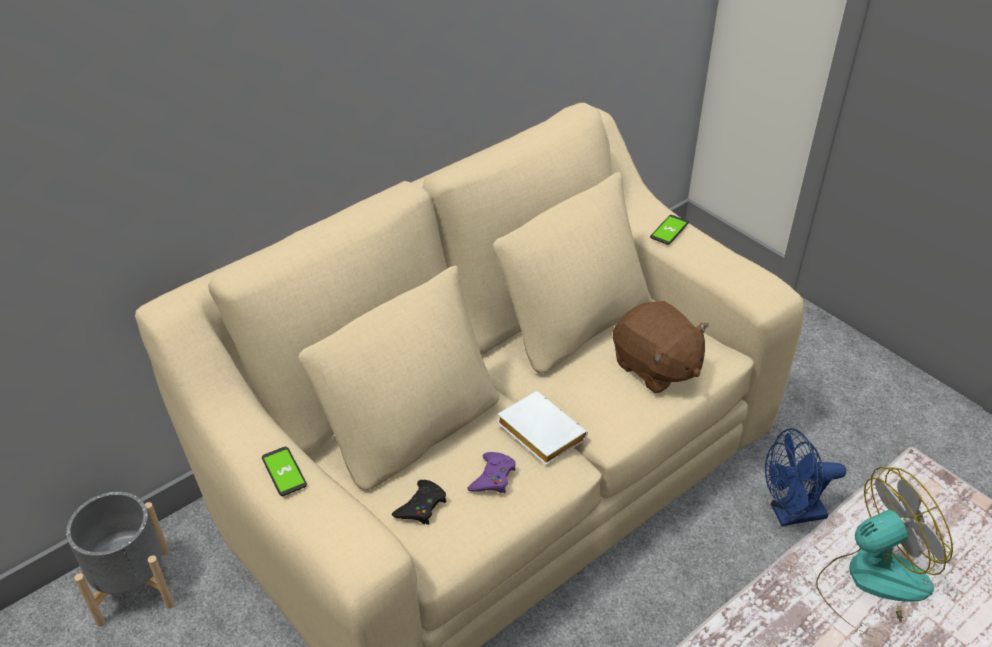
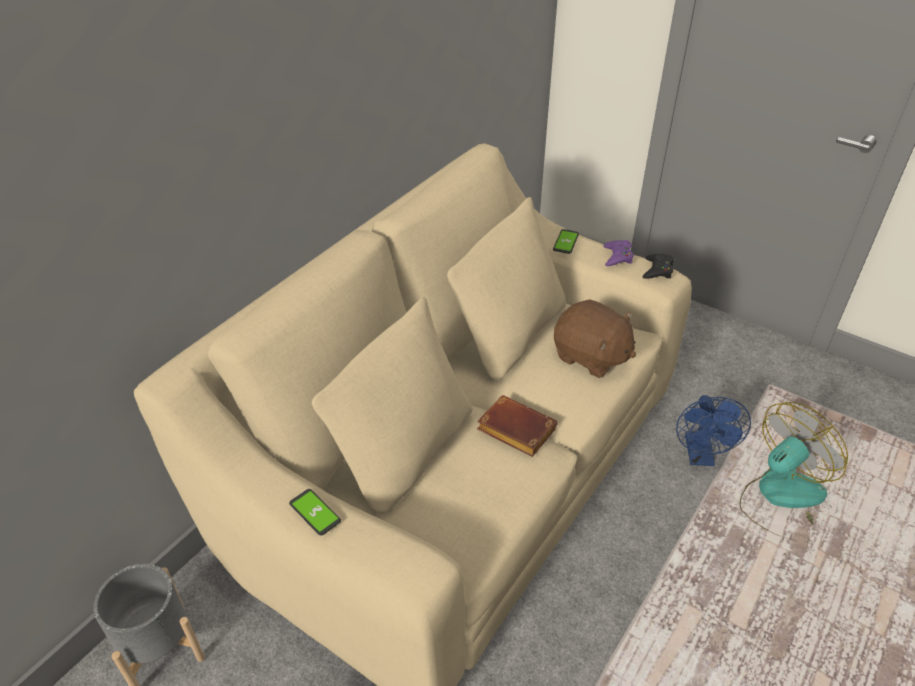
camera: 15 degrees left, 0 degrees up
(421, 506) = (439, 516): black game controller -> black game controller (657, 270)
(493, 477) = (491, 477): purple game controller -> purple game controller (617, 256)
(538, 432) = (513, 430): white book -> brown book
(790, 514) = (700, 456): blue fan -> blue fan turned 60 degrees counterclockwise

